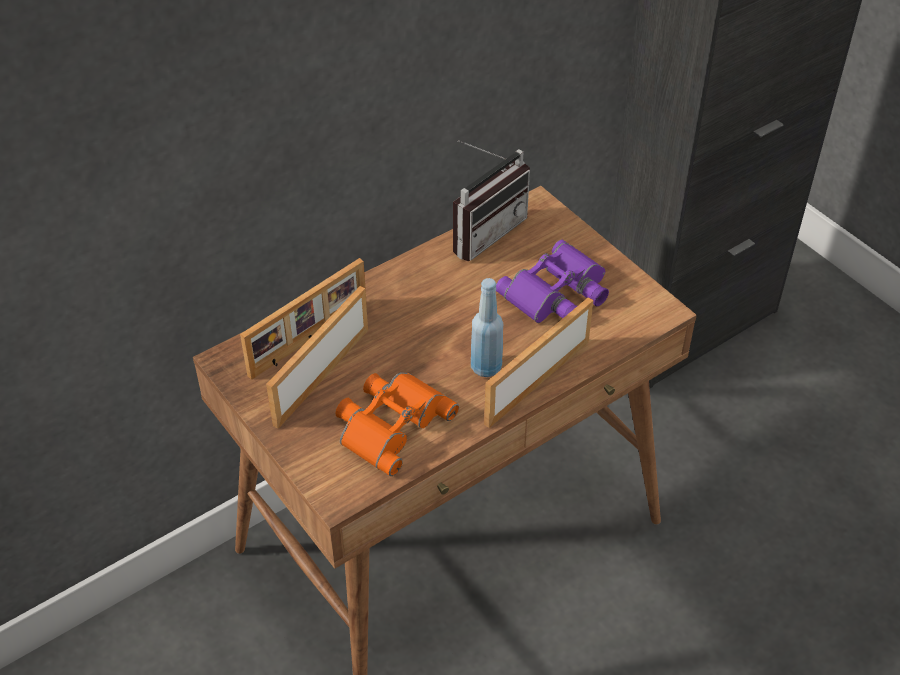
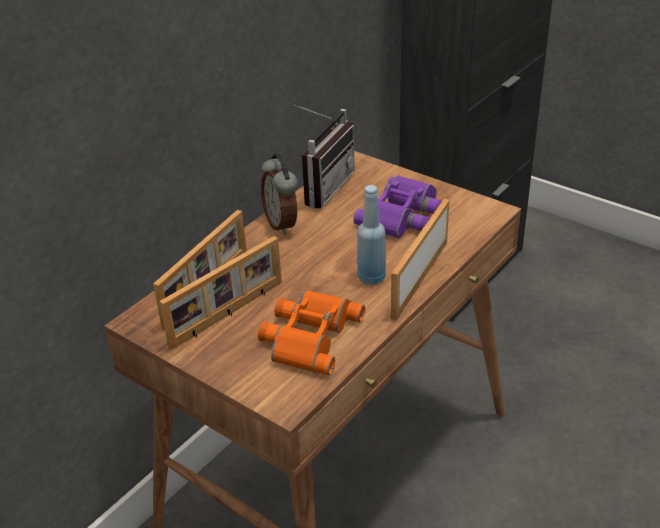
camera: 15 degrees left, 10 degrees down
(320, 375) = (228, 314): picture frame -> picture frame turned 150 degrees counterclockwise
(419, 272) = (282, 224): none -> alarm clock

